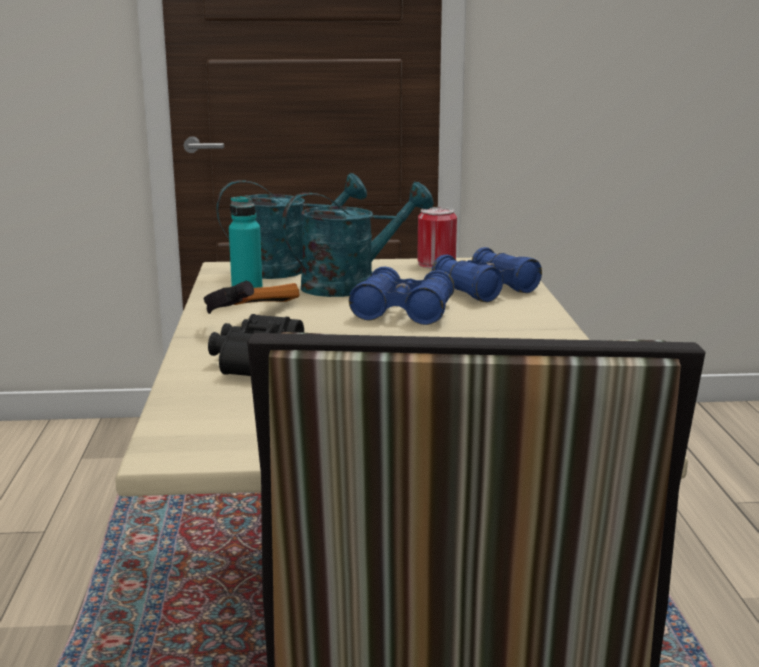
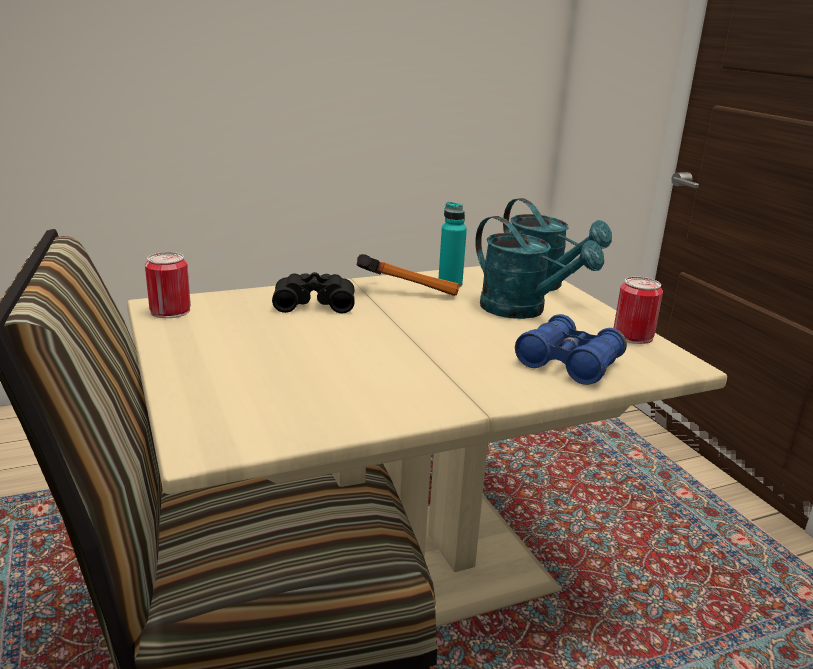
camera: 70 degrees right, 5 degrees up
(206, 443) = (170, 311): none -> can
(403, 312) = (465, 336): blue binoculars -> none

